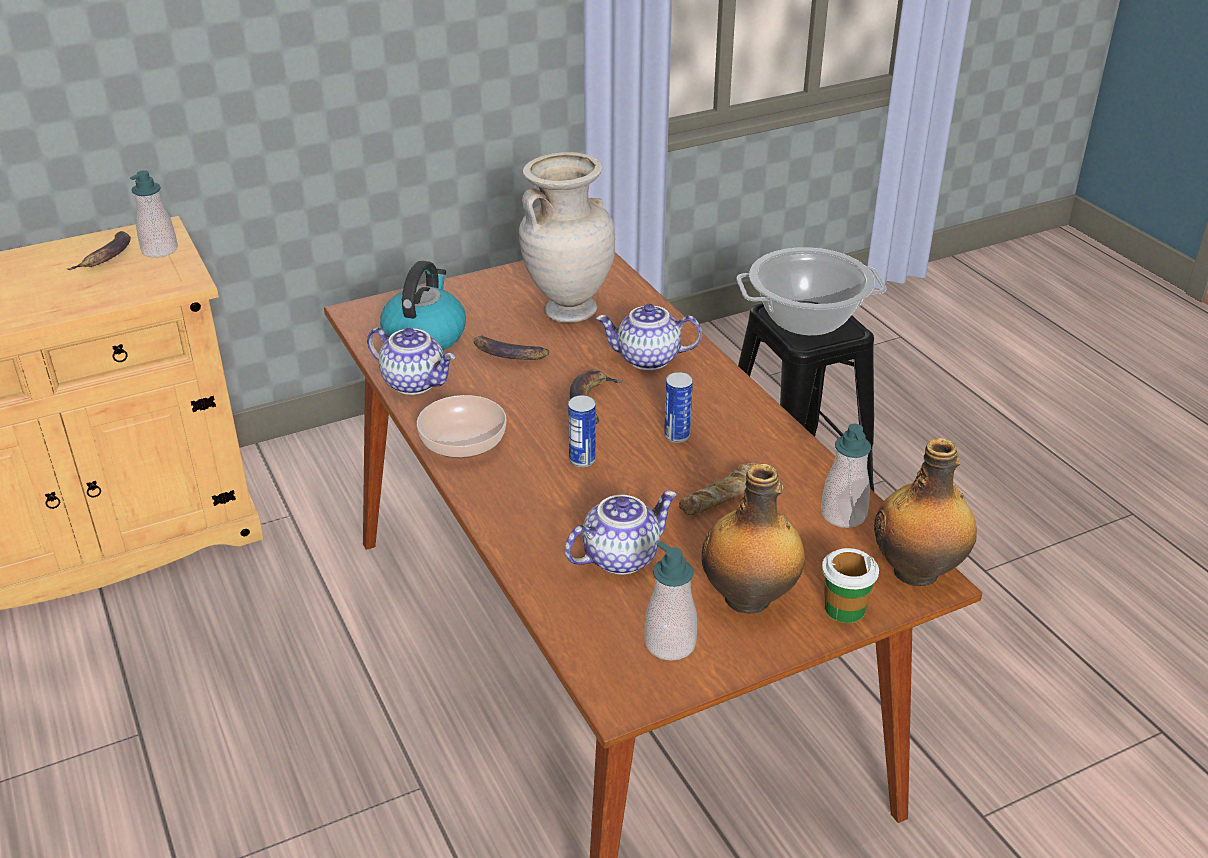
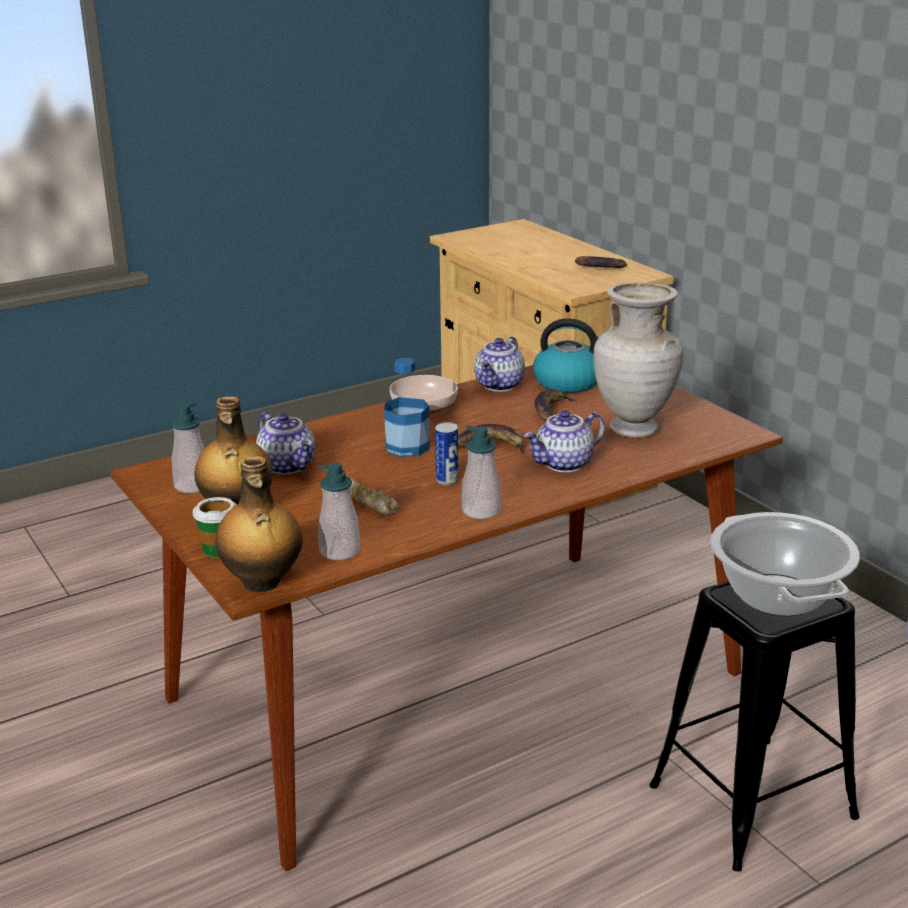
camera: 85 degrees right, 10 degrees down
(159, 250) = (616, 278): soap dispenser -> soap dispenser (481, 511)
(582, 460) = (407, 447): can -> bottle
(647, 360) = (564, 464): teapot -> teapot turned 120 degrees counterclockwise

